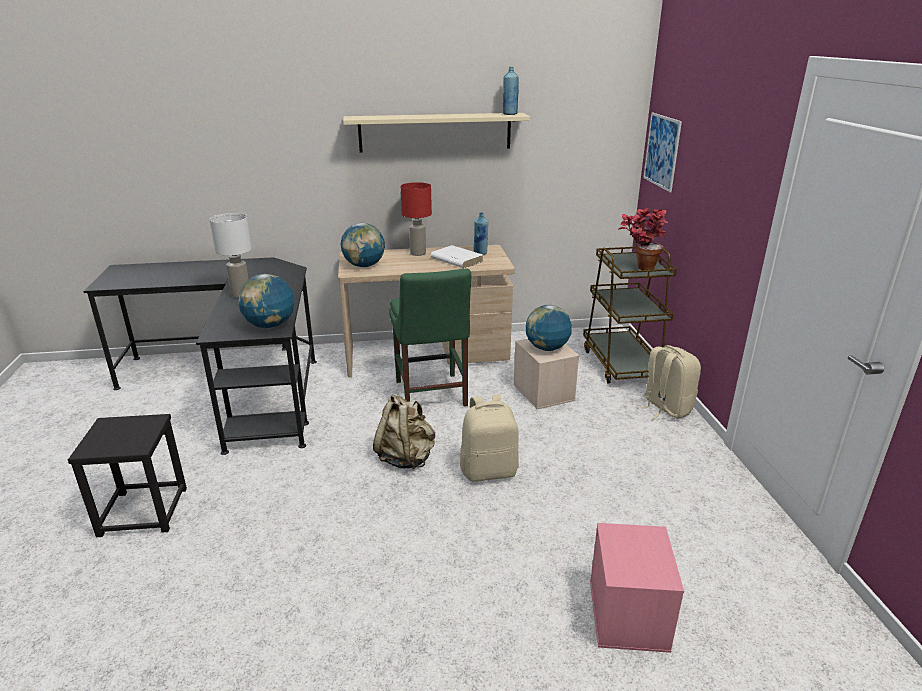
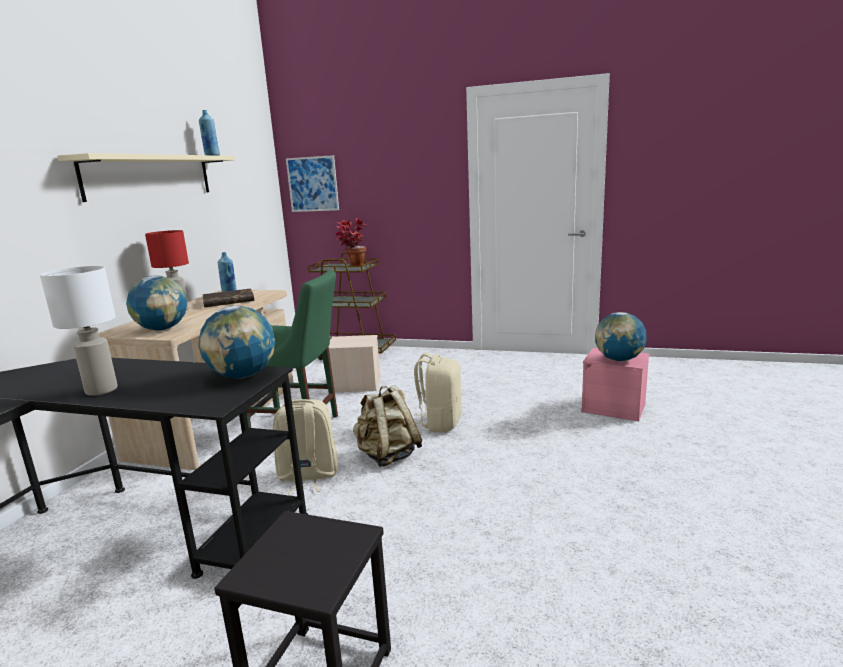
camera: 65 degrees left, 10 degrees down
(456, 260) = (228, 301): white book -> brown book
(547, 348) = (353, 341): globe -> globe (619, 359)
(665, 408) = (421, 354): beige backpack -> beige backpack (308, 476)

